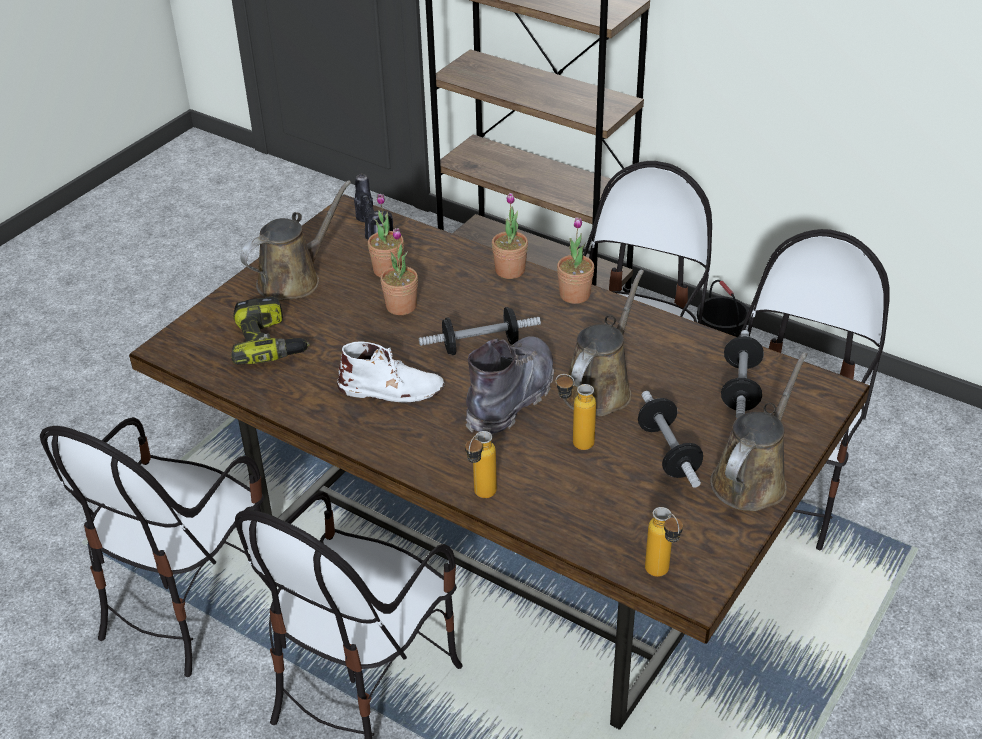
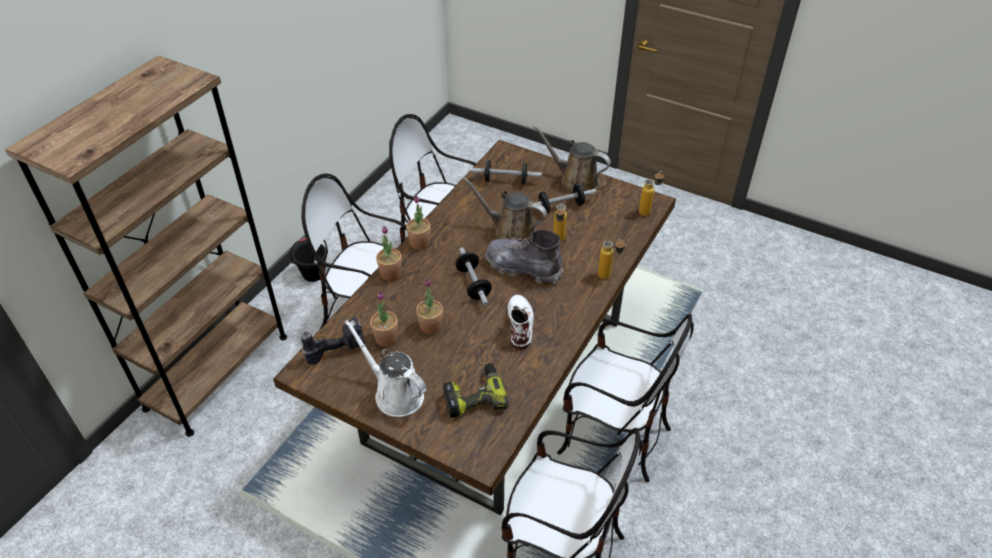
camera: 95 degrees left, 5 degrees up
(294, 279) = (395, 393): brown watering can -> white watering can

